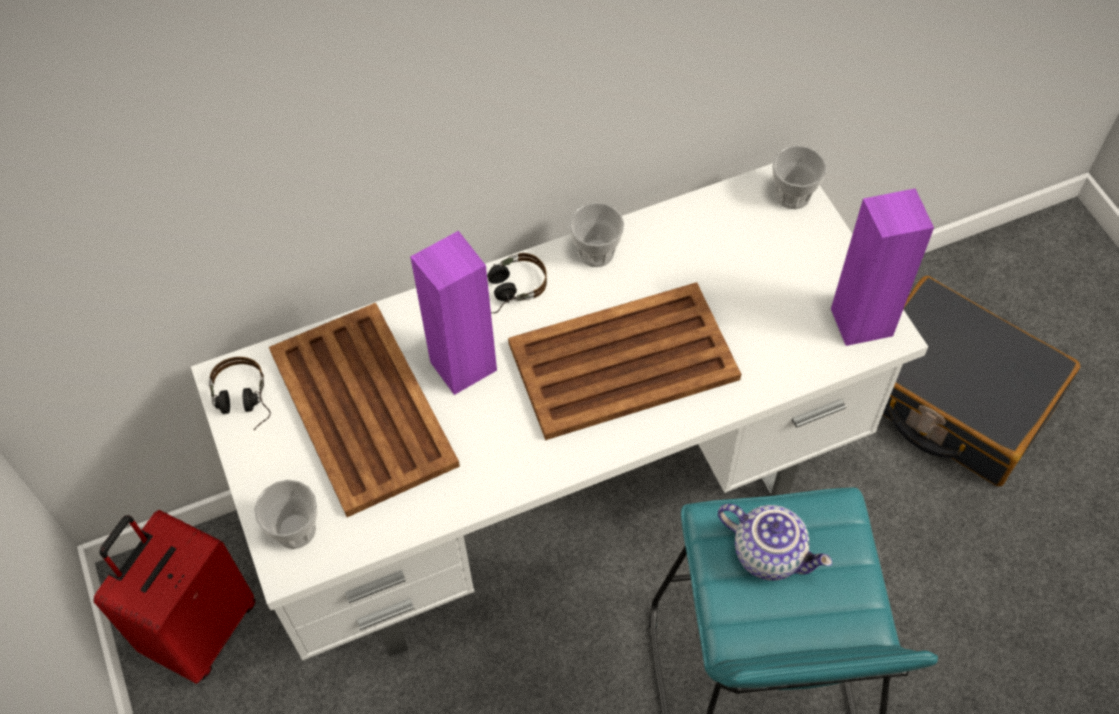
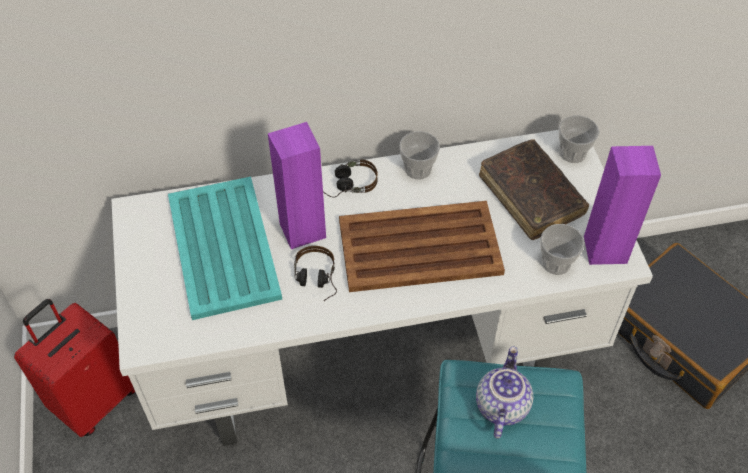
camera: 10 degrees right, 5 degrees down
(243, 404) = (140, 230): headphones -> headphones (316, 282)
(295, 530) = (153, 322): cup -> cup (556, 263)
(362, 406) = (223, 245): brown tray -> turquoise tray
(751, 264) = (531, 196): none -> brown book
(770, 552) = (500, 405): teapot -> teapot turned 120 degrees counterclockwise

